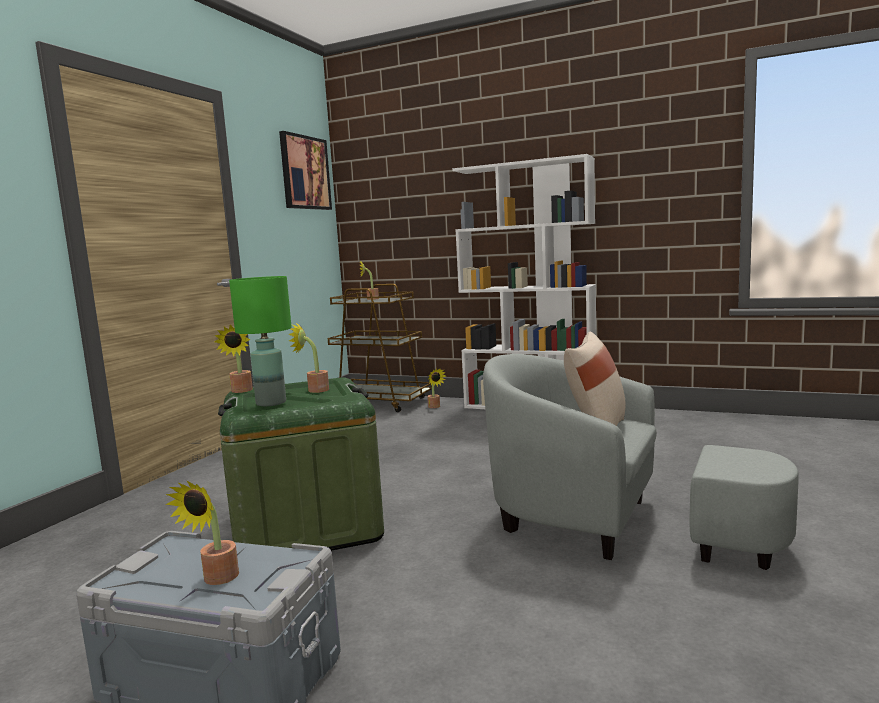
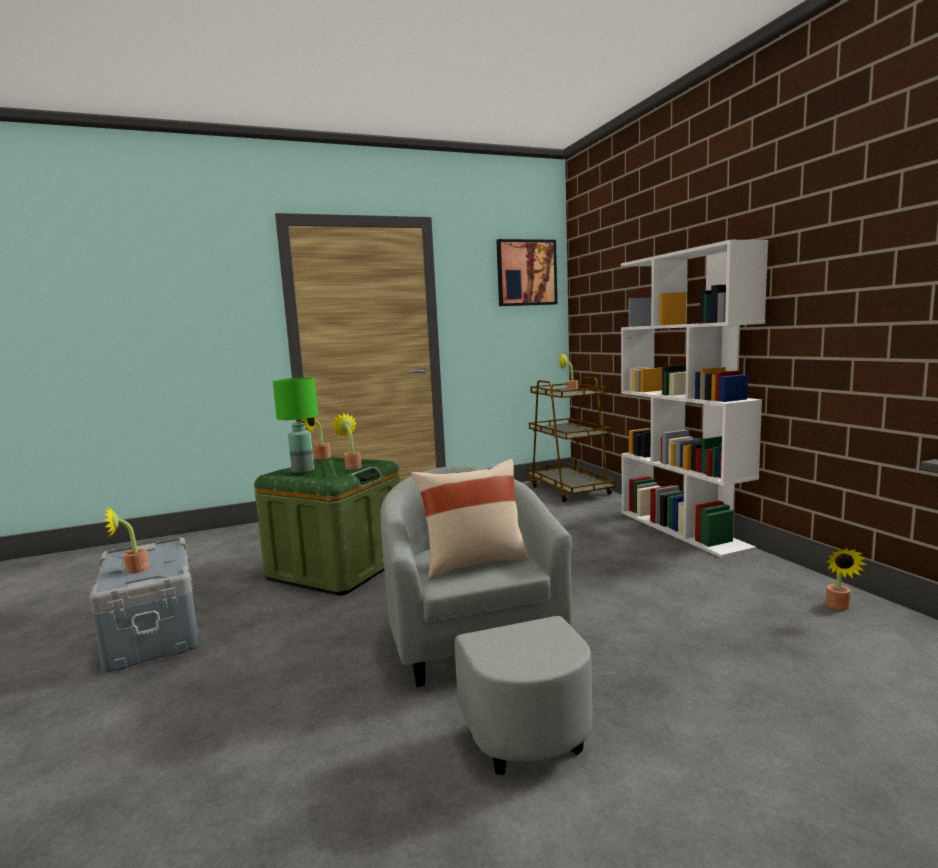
camera: 45 degrees right, 0 degrees up
(435, 407) = (600, 505): potted plant -> potted plant (838, 607)

